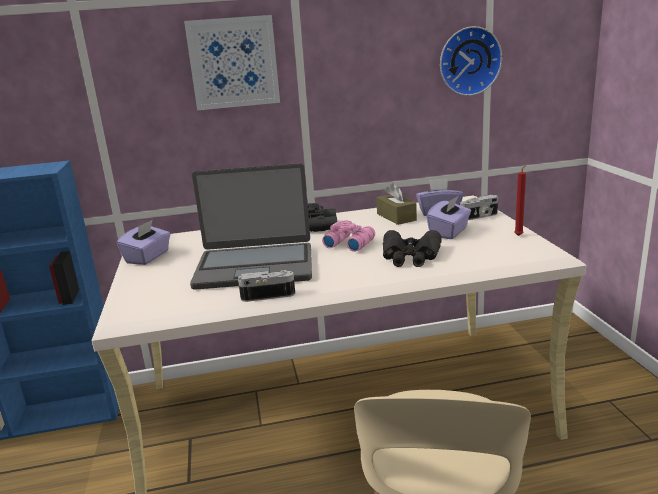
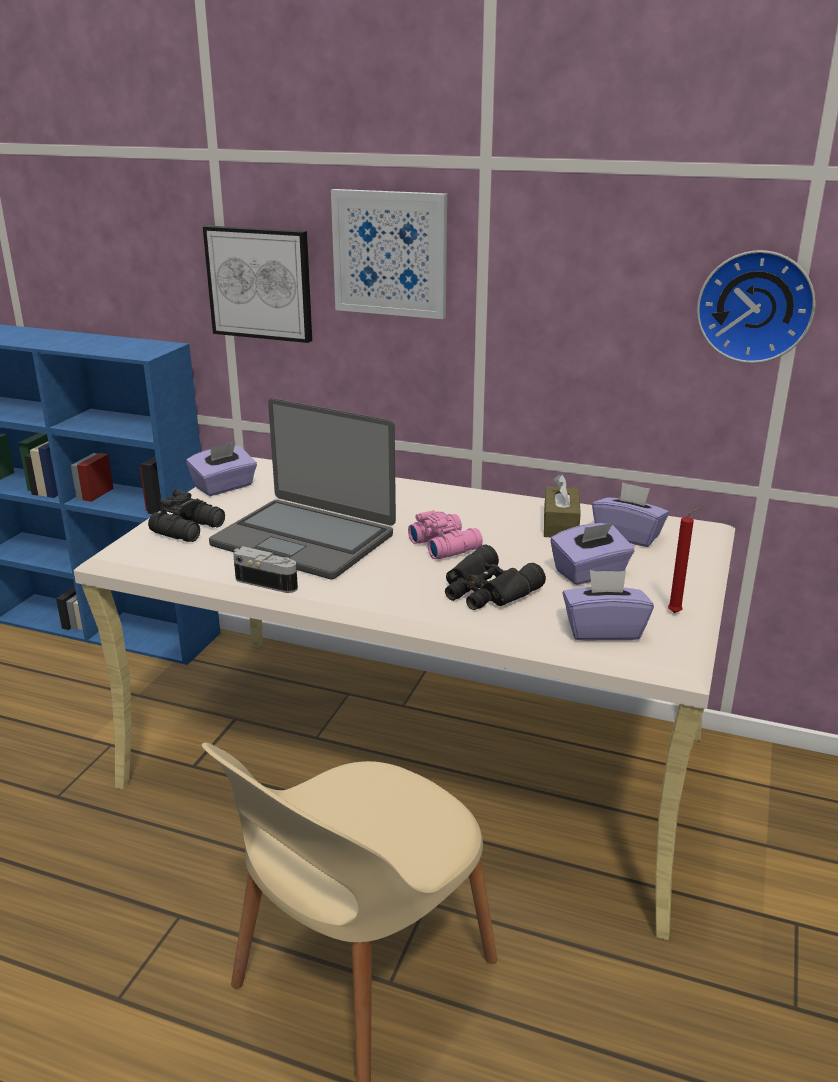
camera: 30 degrees right, 5 degrees up
(128, 101) = (260, 283): none -> picture
(321, 226) = (452, 507): black binoculars -> black binoculars (190, 529)
(479, 217) = (671, 563): camera -> none
(499, 253) = (603, 630): none -> purple tissue box

